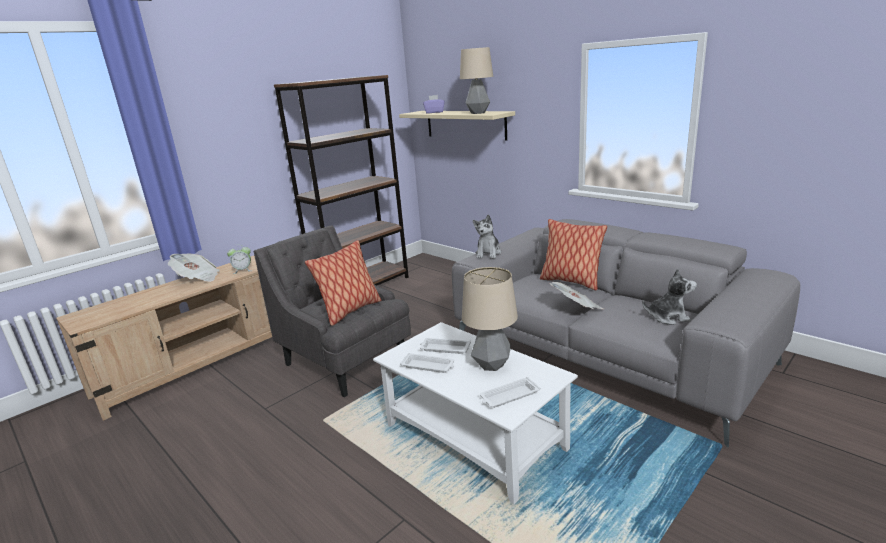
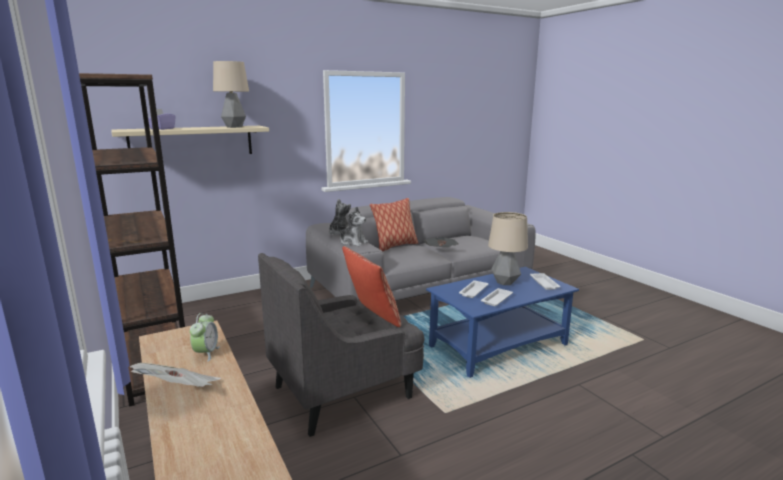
camera: 75 degrees left, 5 degrees down
(475, 437) = (498, 345): white coffee table -> blue coffee table
(668, 317) = (470, 238): plush toy -> plush toy (339, 233)

